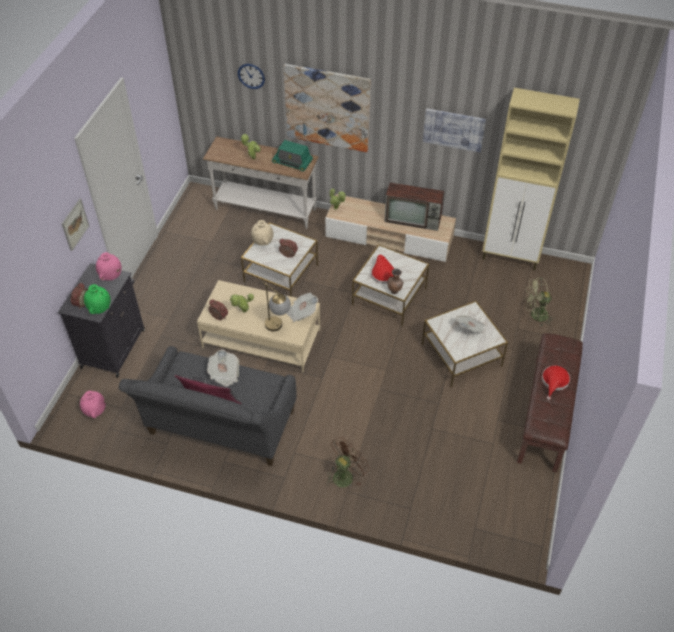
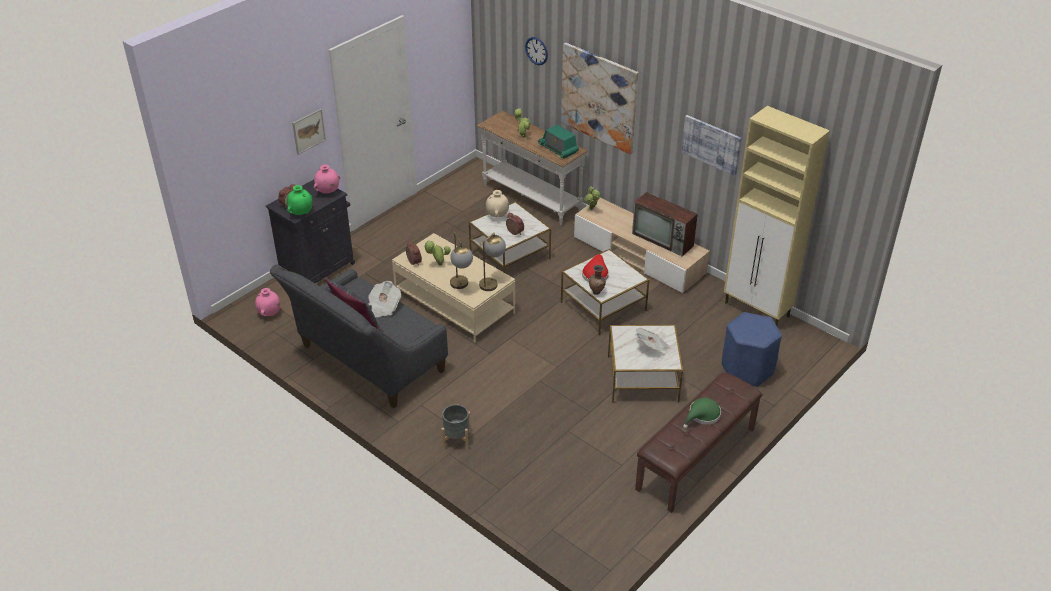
camera: 25 degrees right, 10 degrees down
(301, 313) = (492, 281): newspaper -> table lamp
(345, 475) = (456, 439): brown fan -> grey planter
(535, 316) = (747, 369): green fan -> blue stool
(554, 382) = (702, 416): red hat -> green hat

